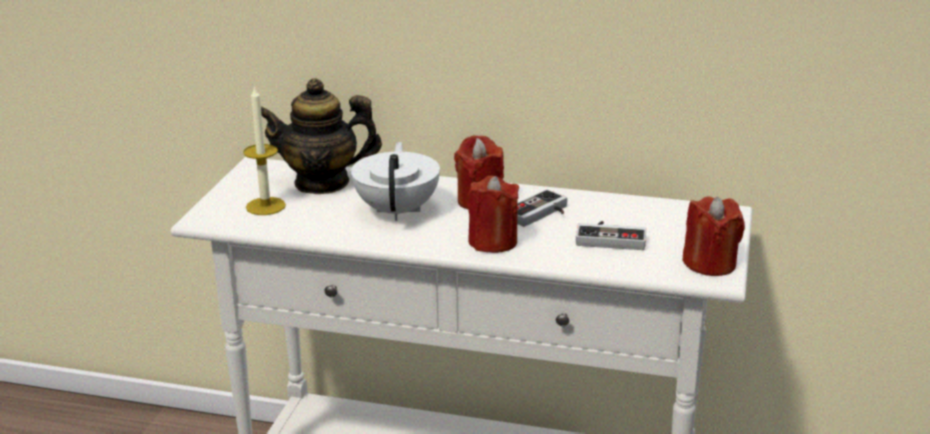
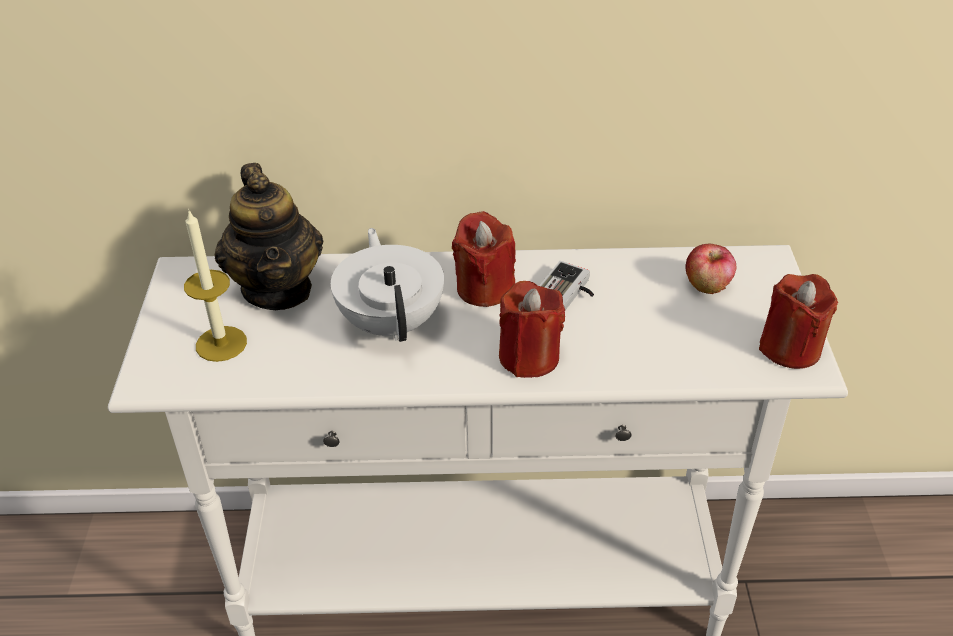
camera: 15 degrees left, 15 degrees up
(322, 182) = (278, 288): teapot -> teapot turned 90 degrees counterclockwise
(611, 237) = (662, 324): game controller -> none
(664, 220) = (707, 285): none -> apple

